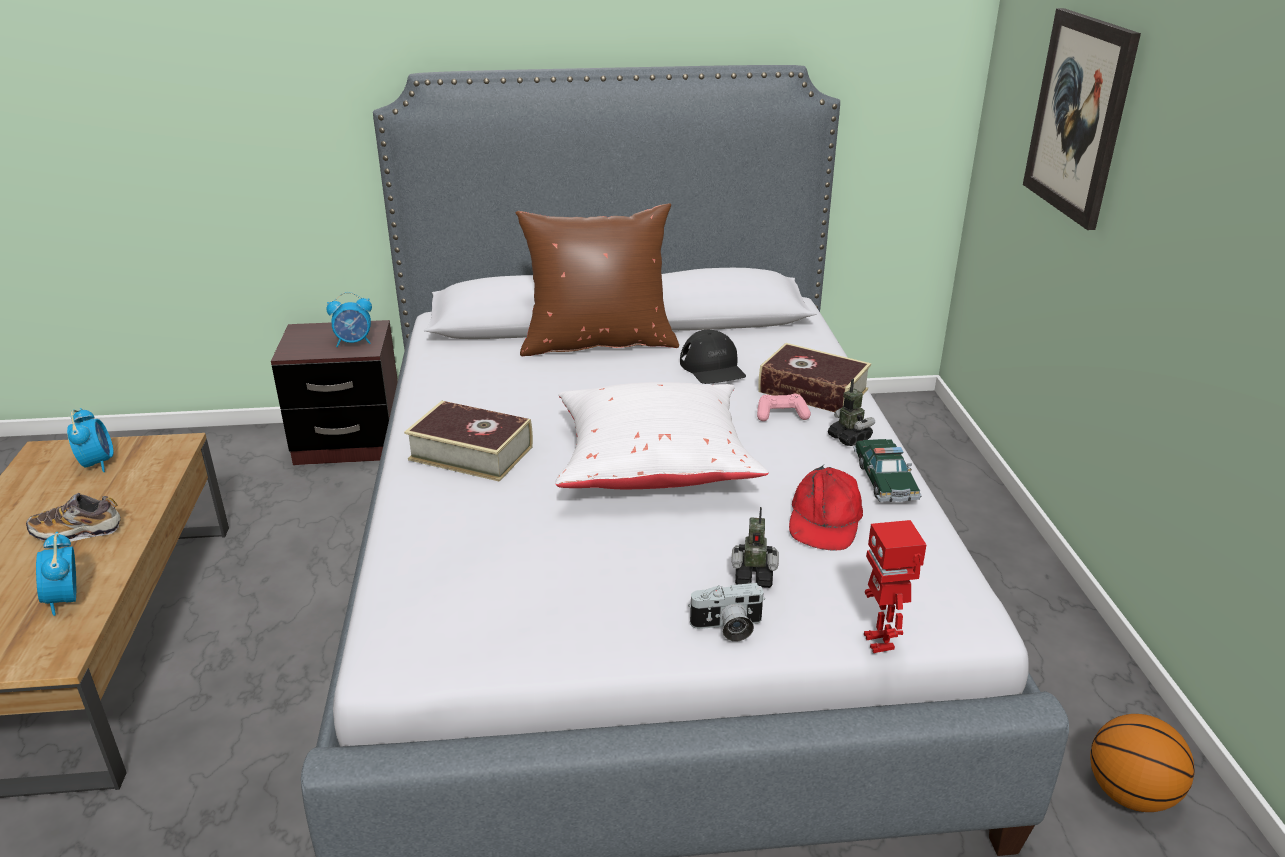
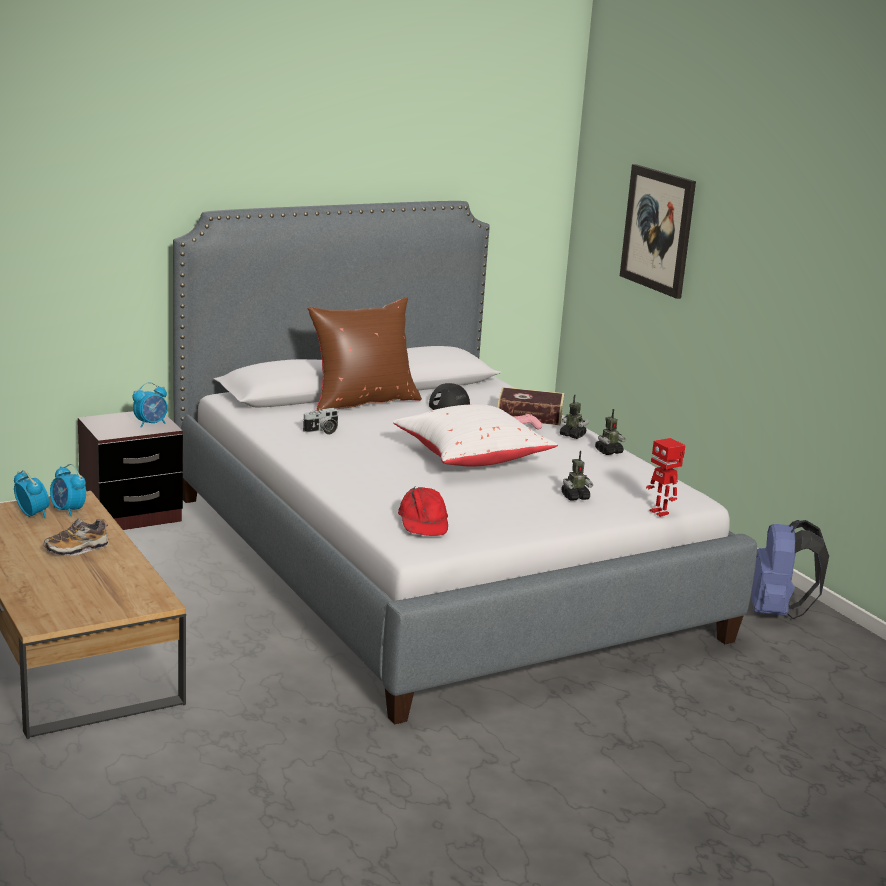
camera: 25 degrees left, 10 degrees down
(65, 600) = (123, 579): alarm clock -> alarm clock (68, 511)
(471, 453) = (349, 463): book -> none
(727, 628) = (580, 516): camera -> camera (322, 431)
(824, 520) = (591, 471): red cap -> red cap (423, 522)
(884, 480) = (608, 452): toy car -> toy robot
(1130, 794) = (776, 612): basketball -> blue backpack

